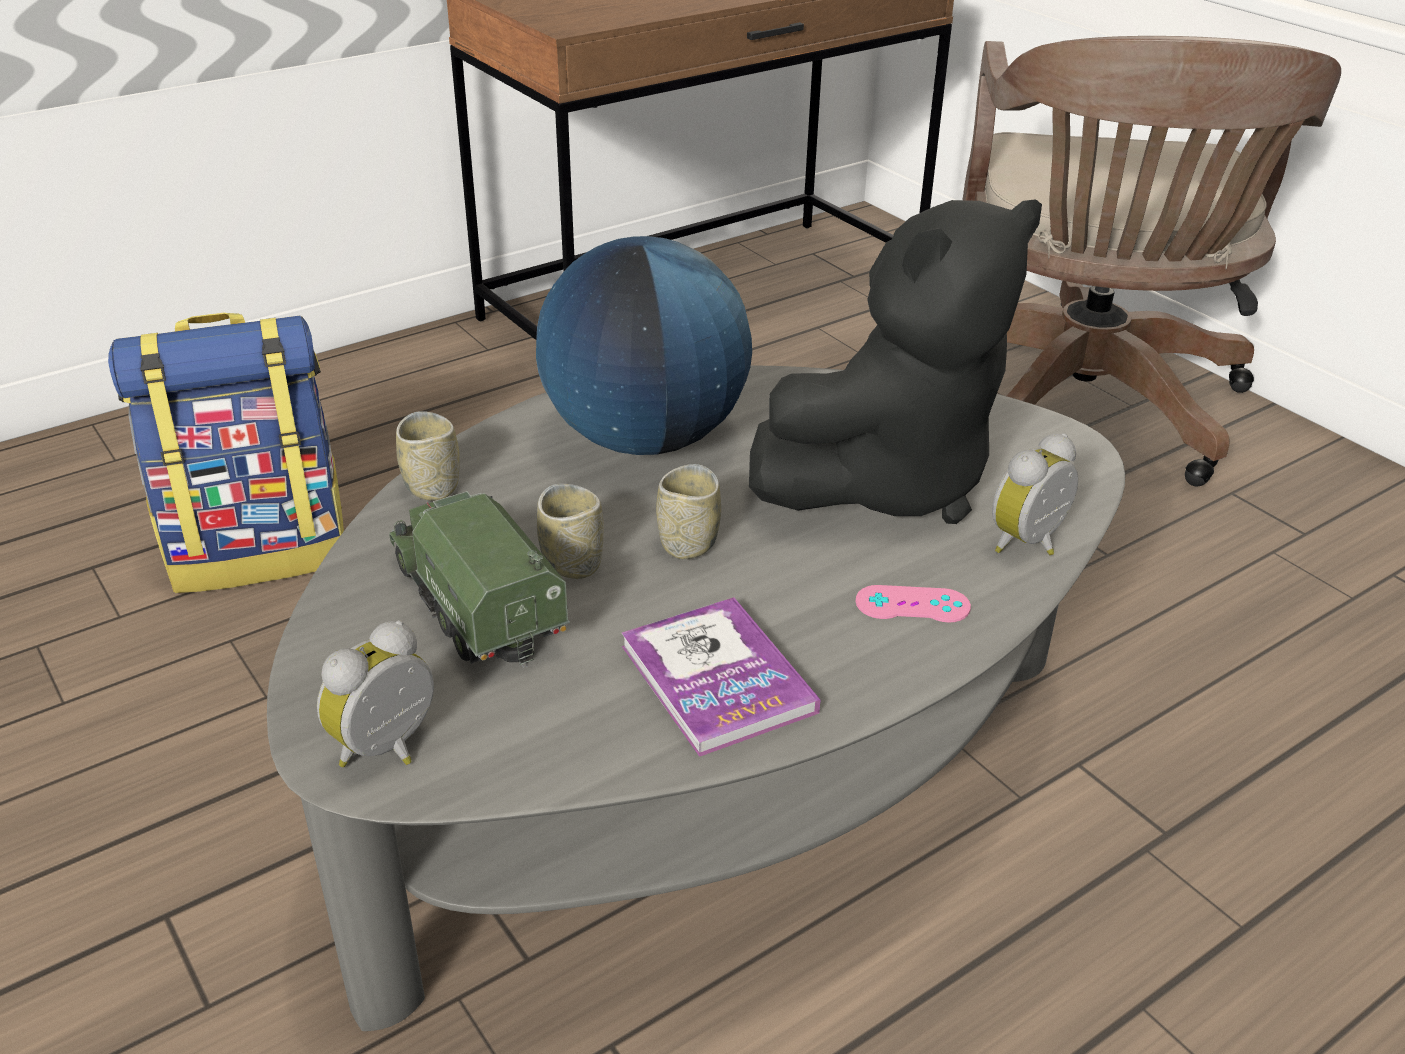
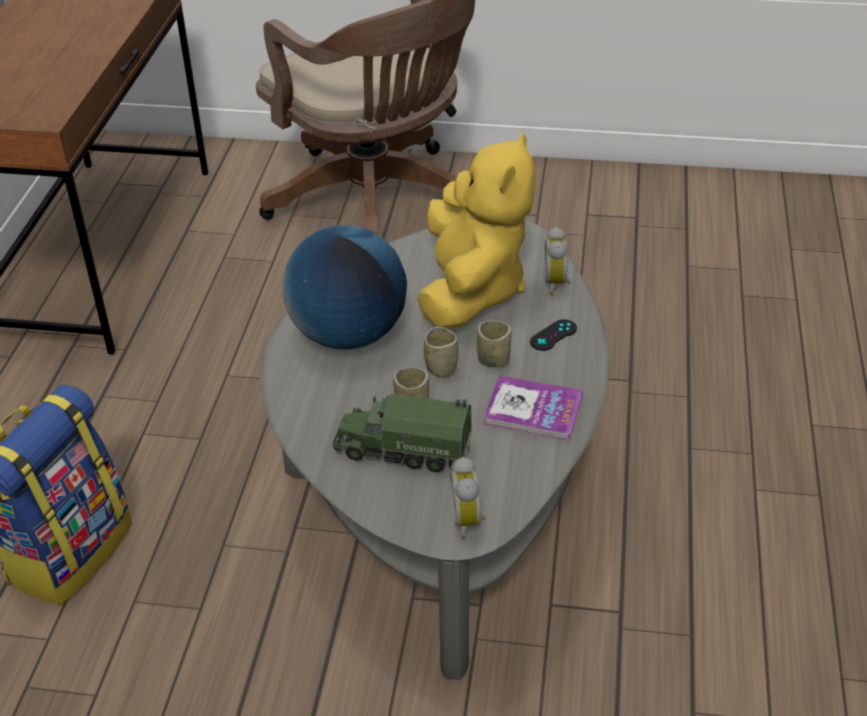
camera: 45 degrees left, 5 degrees up
(432, 487) = (297, 419): cup -> cup (493, 360)
(886, 481) = (471, 290): black plush toy -> yellow plush toy
(912, 605) = (553, 335): pink game controller -> black game controller

